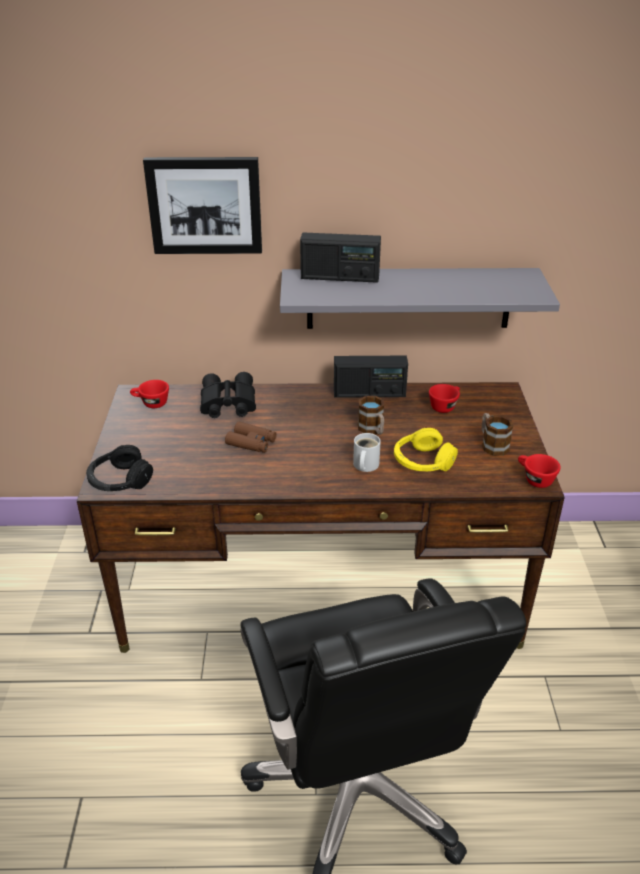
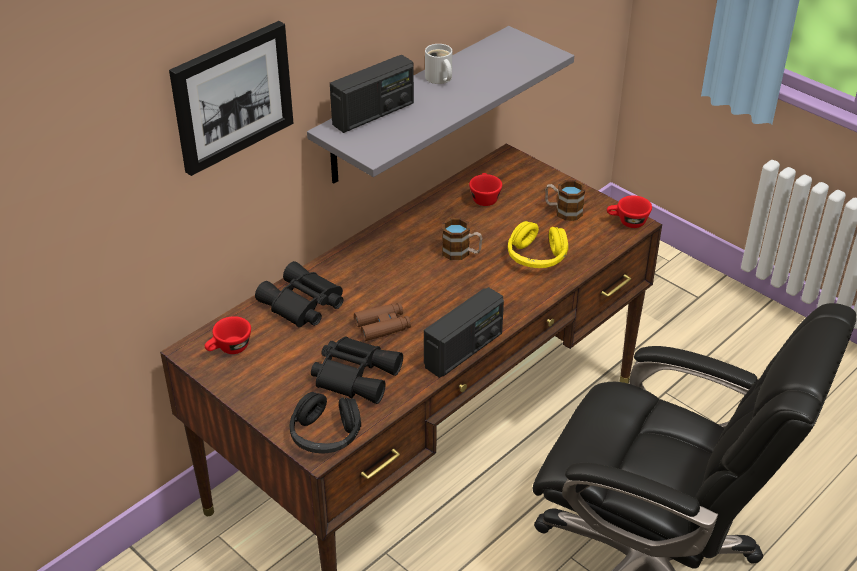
camera: 45 degrees left, 5 degrees up
(191, 459) = (355, 374): none -> black binoculars
(364, 465) = (500, 287): white mug -> white mug (439, 78)
(369, 393) = (409, 221): radio -> radio (464, 350)

